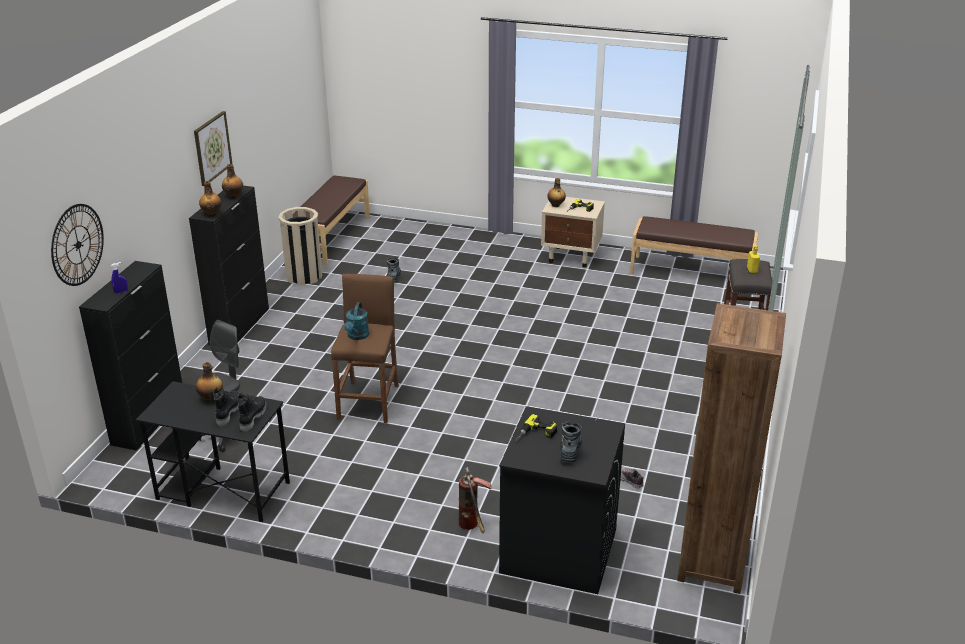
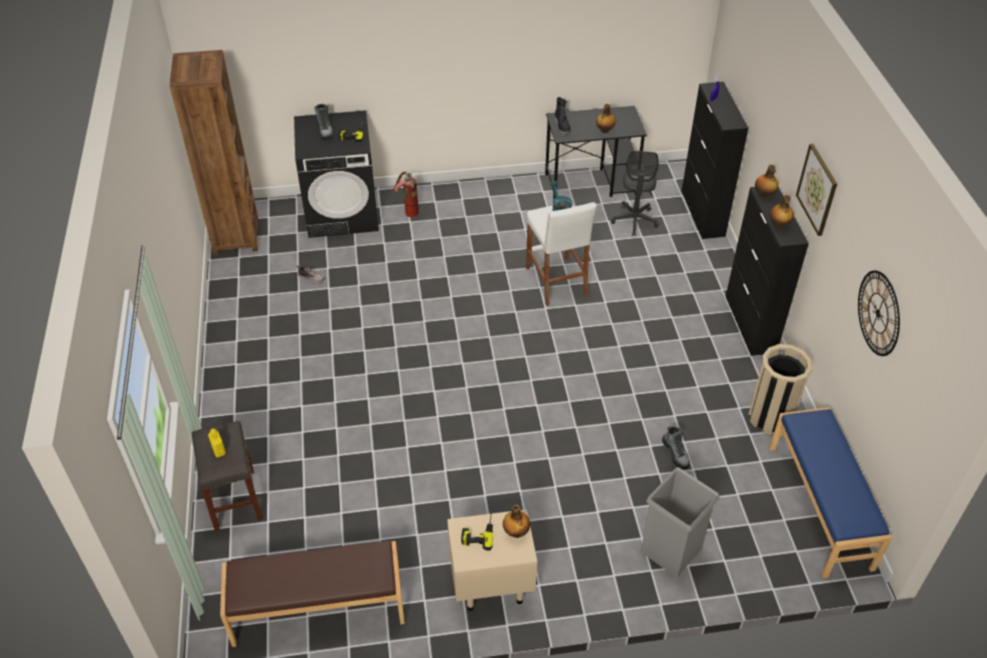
camera: 155 degrees right, 15 degrees up
(77, 244) = (739, 51): wall clock -> wall clock (878, 313)
(228, 412) = (582, 125): black boot -> none
(331, 237) = (820, 506): brown bench -> blue bench
(369, 402) = (556, 282): brown stool -> white stool
(445, 243) = (670, 550): none -> grey trash can

